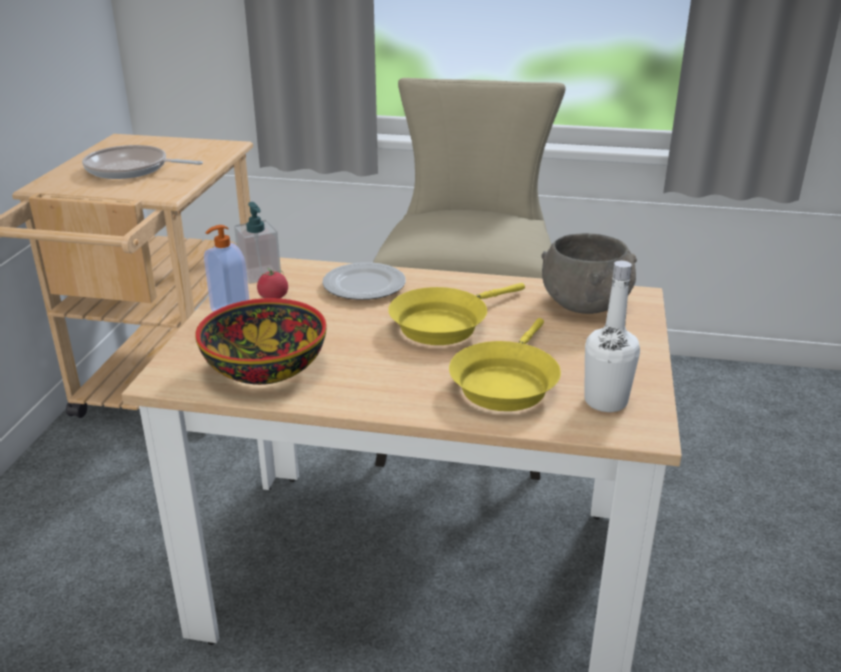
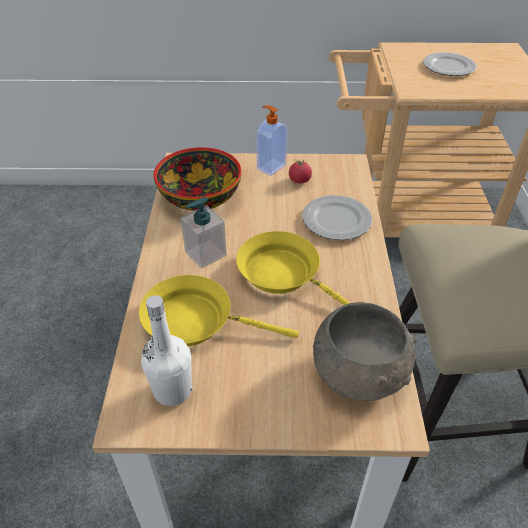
camera: 80 degrees right, 15 degrees up
(131, 169) = (448, 67): frying pan -> plate
(260, 274) = (334, 167): soap dispenser -> soap dispenser (205, 254)

